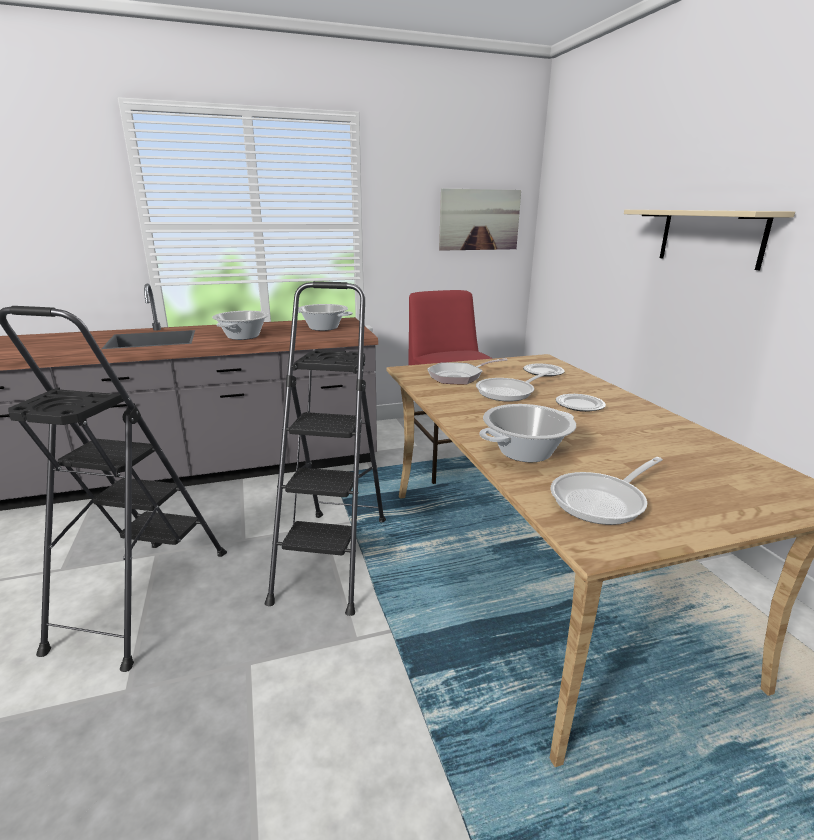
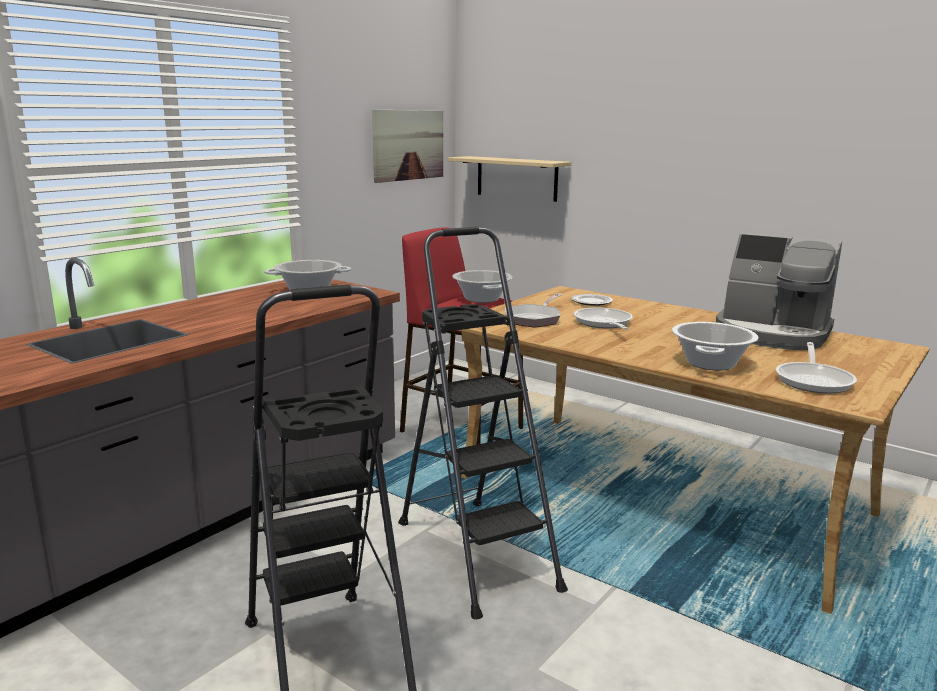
camera: 35 degrees left, 5 degrees down
(243, 336) = (237, 316): cooking pot -> cooking pot (482, 299)
(509, 392) = (603, 323): frying pan -> frying pan turned 150 degrees clockwise
(579, 405) = (672, 323): plate -> none
(669, 440) = (772, 334): none -> coffee machine
(710, 237) = (694, 160): beige shelf -> beige shelf (516, 178)

